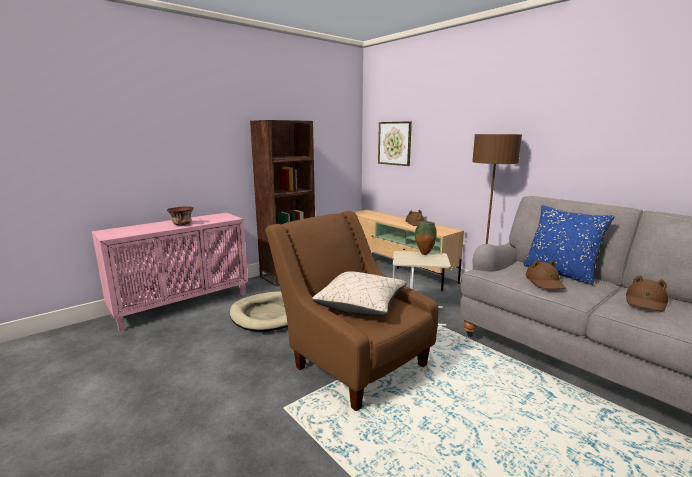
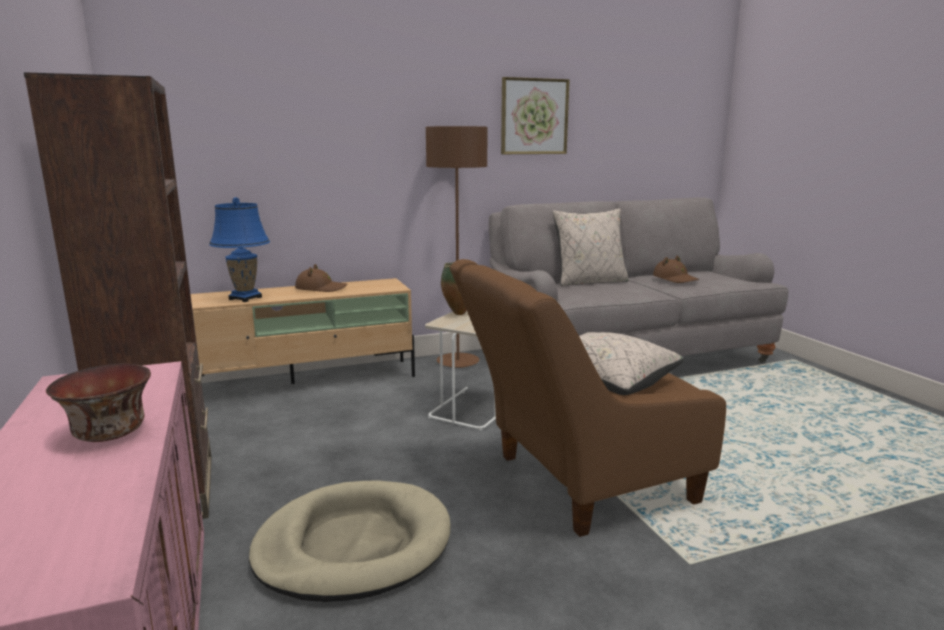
camera: 70 degrees left, 0 degrees up
(381, 218) = (245, 298): none -> blue table lamp
(394, 143) = (217, 146): picture -> picture (534, 116)
(545, 282) = (617, 290): brown hat -> none
(560, 273) = (590, 282): blue pillow -> beige pillow

